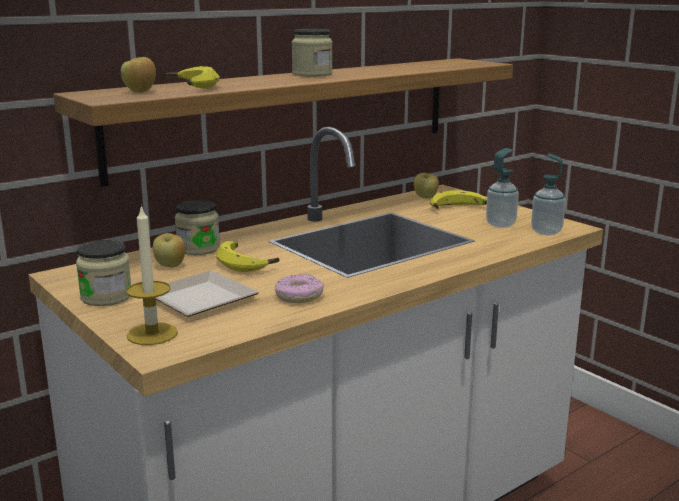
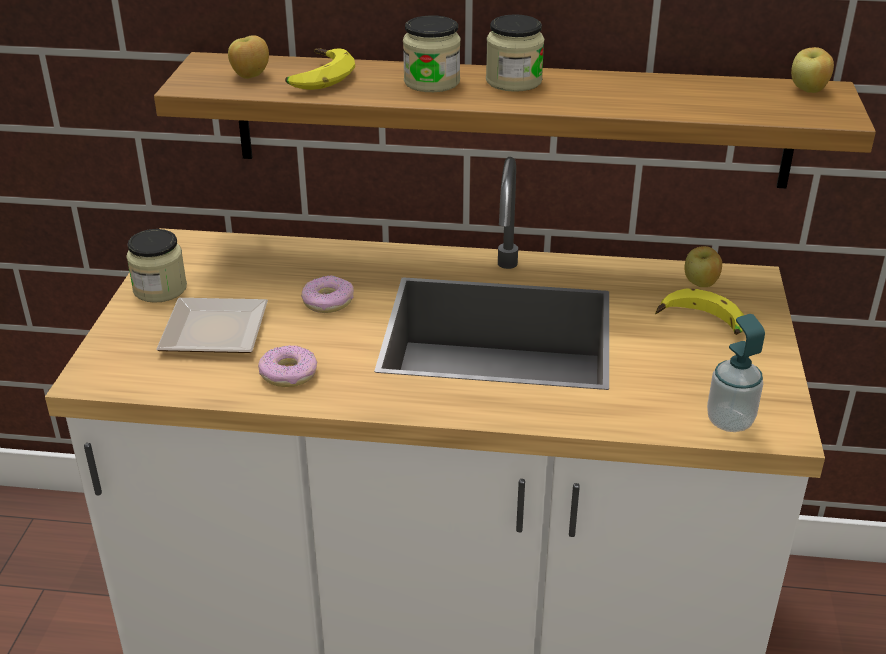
camera: 45 degrees right, 15 degrees up
(152, 334) = (117, 355): candle -> none
(170, 266) = (264, 272): apple -> apple (808, 90)
(198, 248) = (325, 258): jar -> jar (432, 82)
(246, 263) = (327, 301): banana -> donut
(500, 224) = (698, 377): soap dispenser -> none

